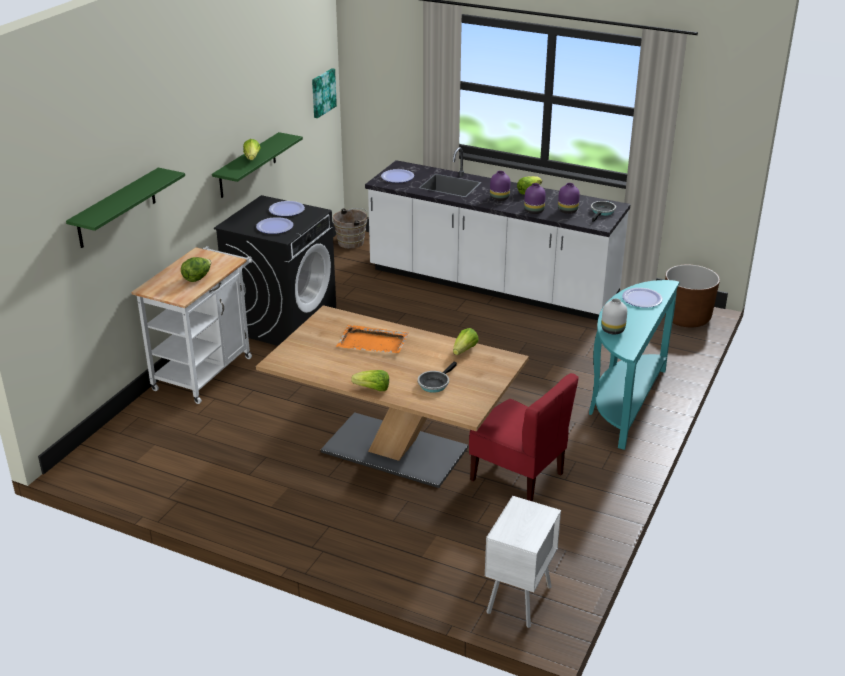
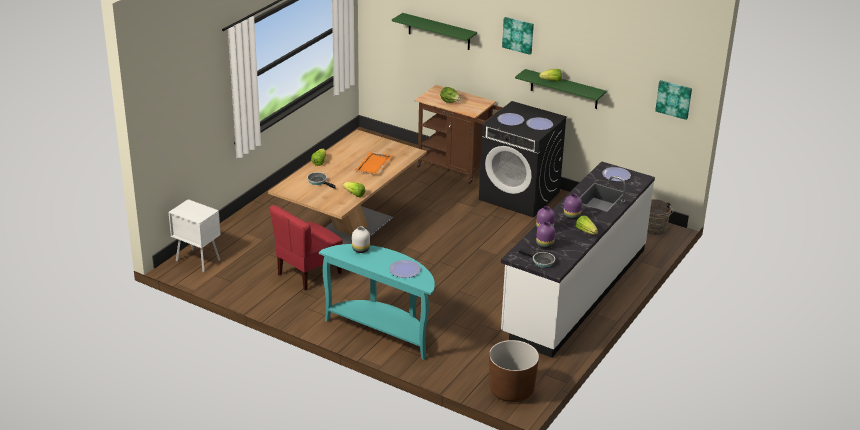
camera: 95 degrees right, 0 degrees up
(198, 132) = (518, 35): none -> picture
(206, 370) = (457, 169): white cart -> brown cart

